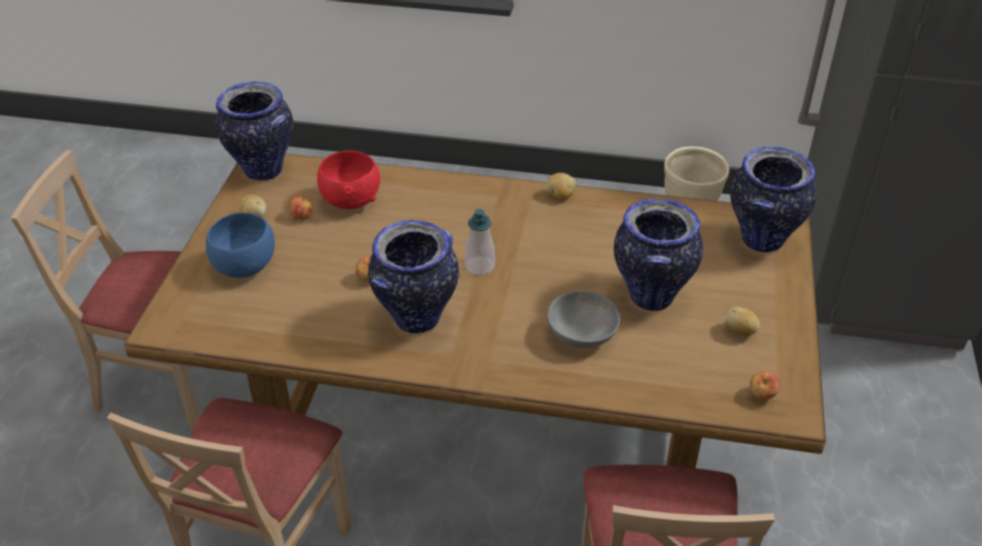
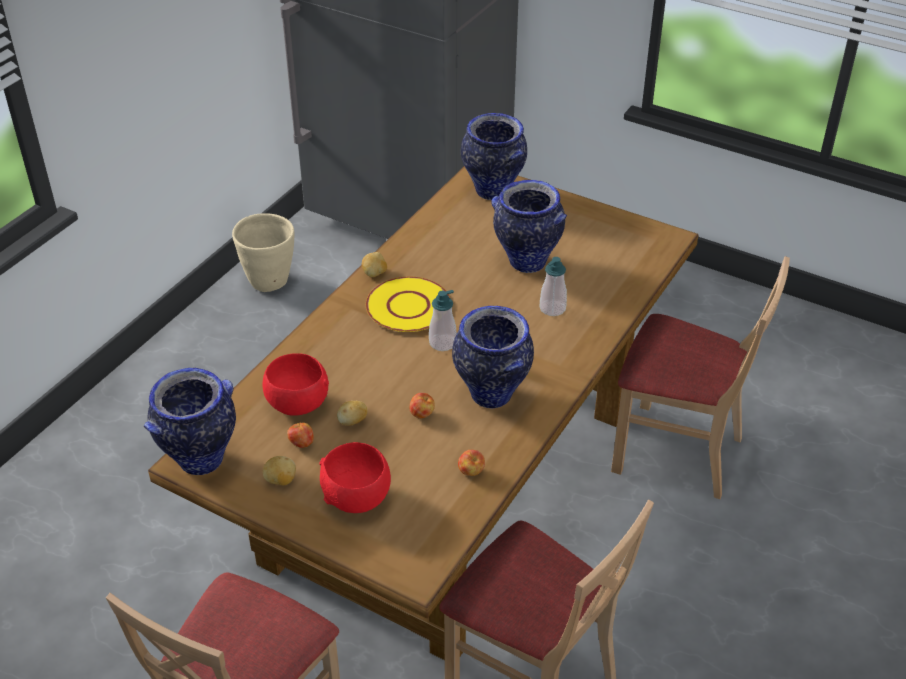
camera: 70 degrees left, 0 degrees up
(244, 267) = (358, 498): blue bowl -> red bowl
(523, 230) = (408, 306): none -> yellow plate
(582, 334) = (552, 308): grey bowl -> soap dispenser
(740, 331) = (583, 233): potato -> potato (352, 422)
(761, 395) = (649, 245): apple -> apple (471, 472)

